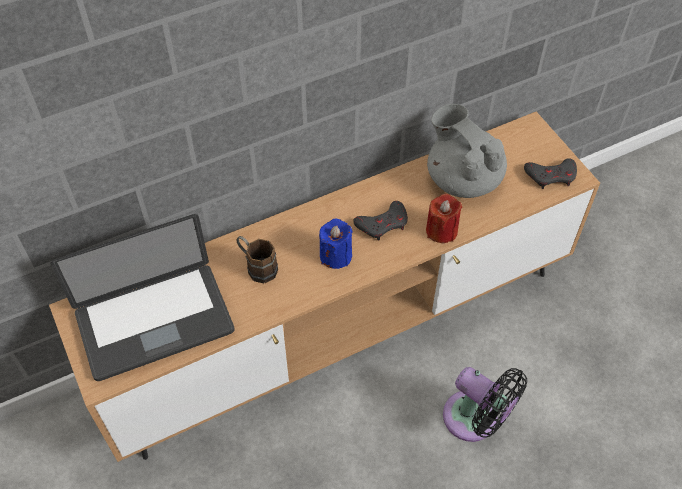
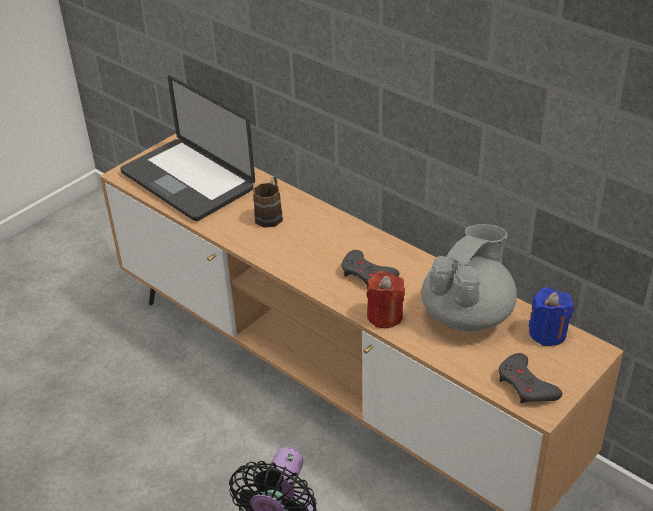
camera: 70 degrees right, 15 degrees down
(336, 255) = (310, 255): blue candle -> blue candle (547, 333)

